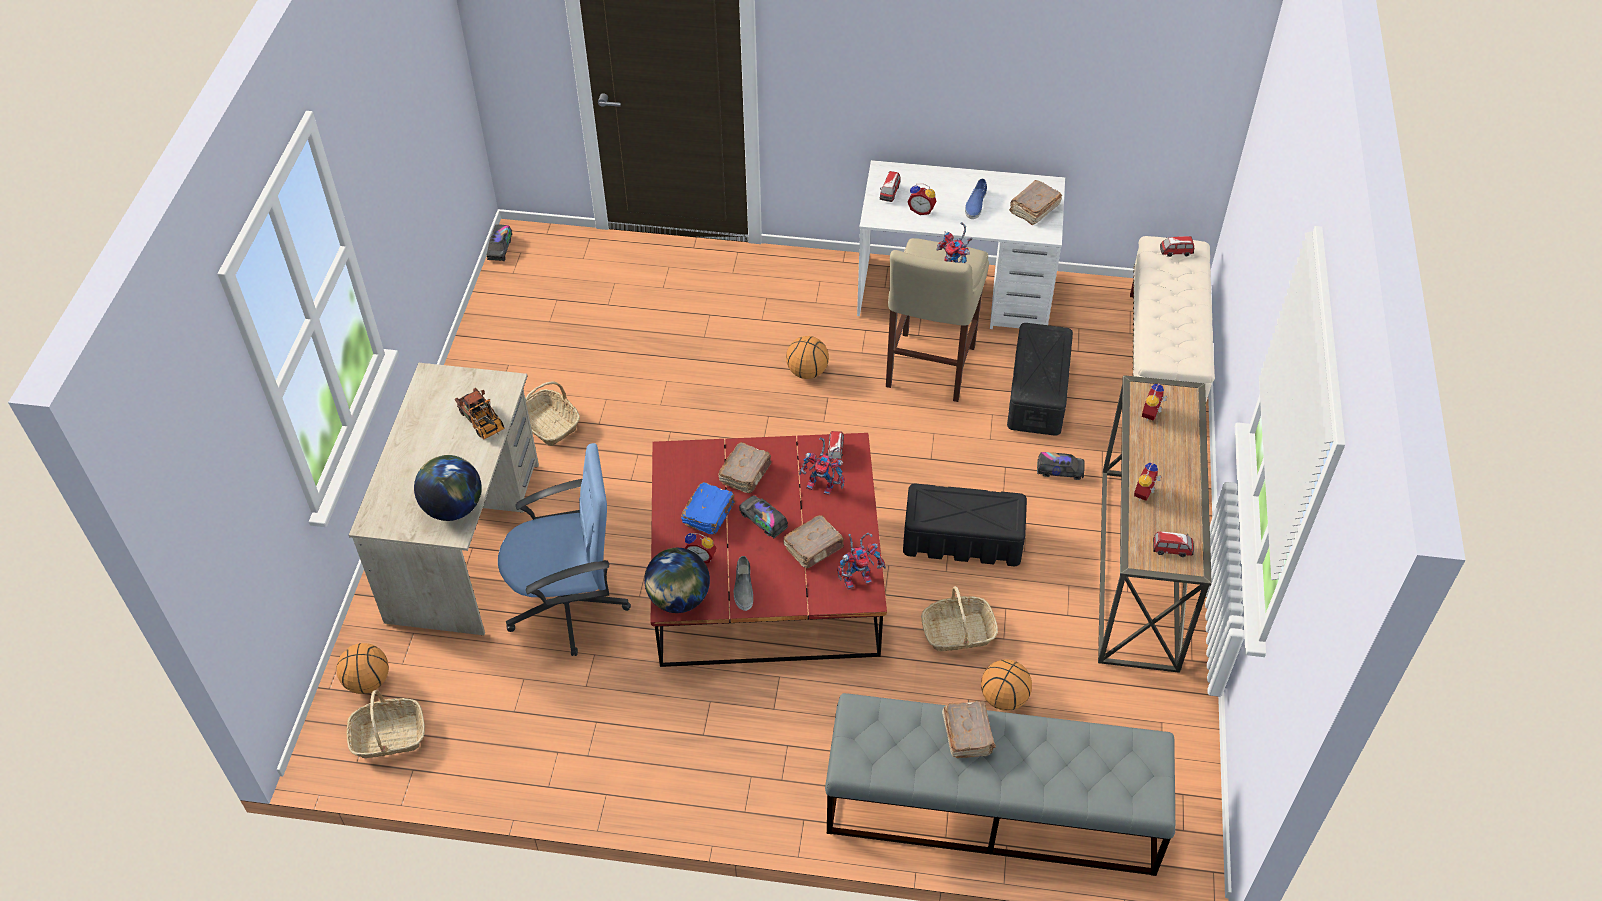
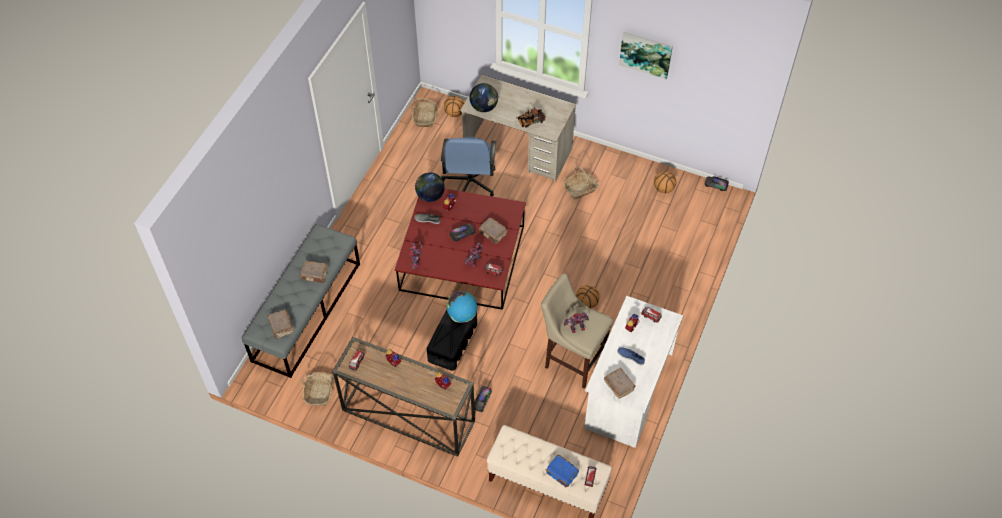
camera: 105 degrees right, 5 degrees up
(388, 152) = (646, 54): none -> picture
(709, 514) = (473, 215): blue book -> blue book (562, 473)
(814, 547) = (439, 250): brown book -> brown book (281, 327)
(929, 501) = (462, 315): none -> globe
(958, 632) = (399, 324): basket -> basket (319, 392)
(1003, 698) = (358, 332): basketball -> basketball (663, 188)
(1037, 394) = (539, 408): black storage box -> none

